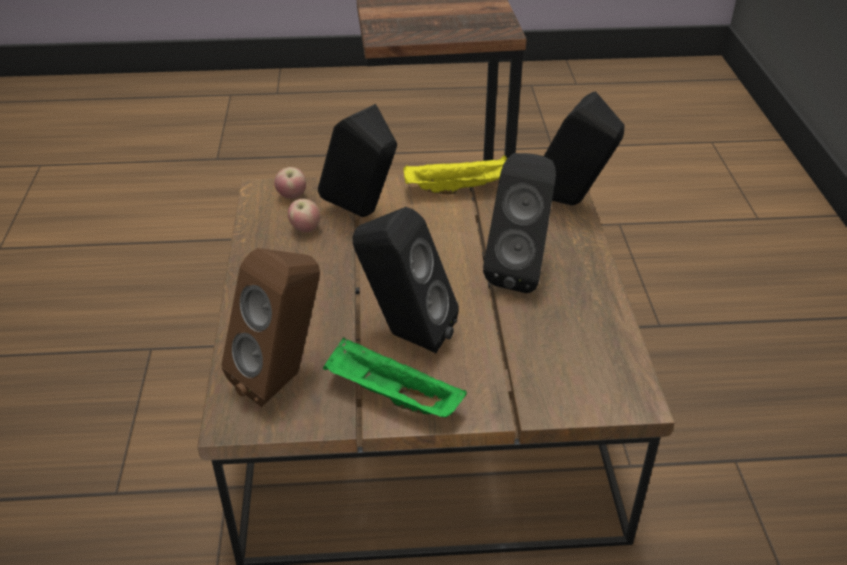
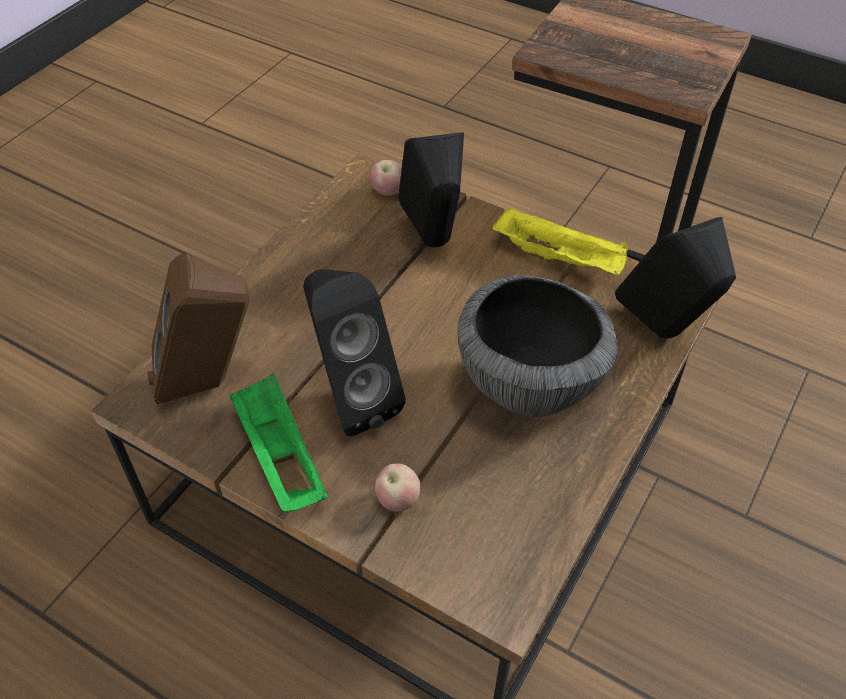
camera: 35 degrees right, 10 degrees up
(305, 229) = (367, 234): apple -> apple (398, 500)
(521, 271) = (530, 388): black speaker -> bowl

